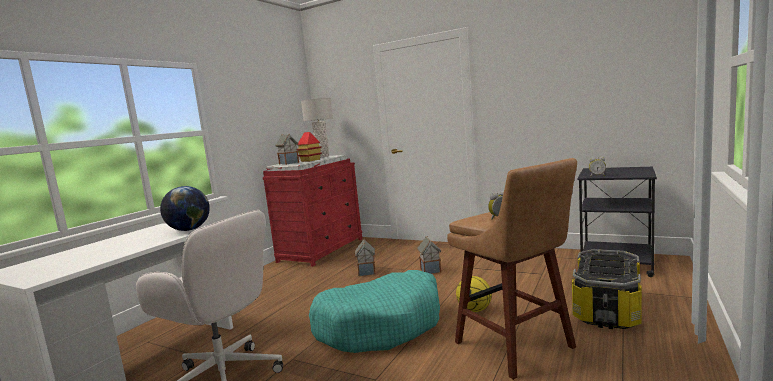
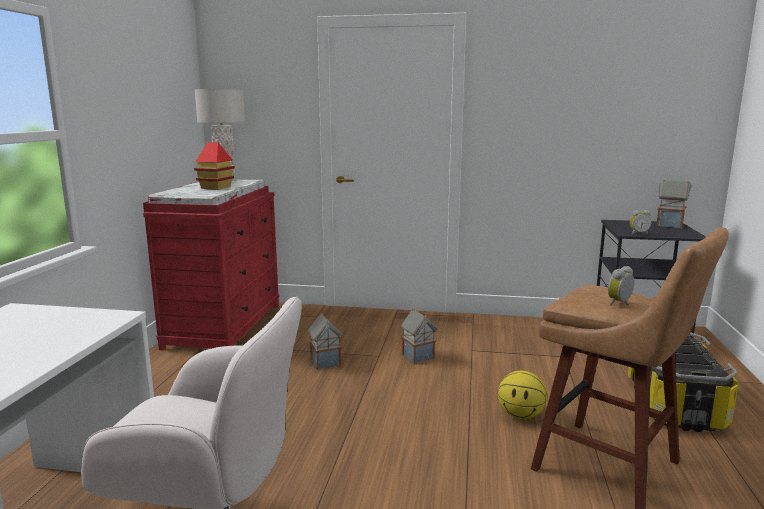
camera: 20 degrees left, 5 degrees up
(189, 230) = (96, 320): globe -> none
(289, 163) = (186, 191): toy house -> toy house (670, 225)
(380, 325) = (408, 450): turquoise dog bed -> none

